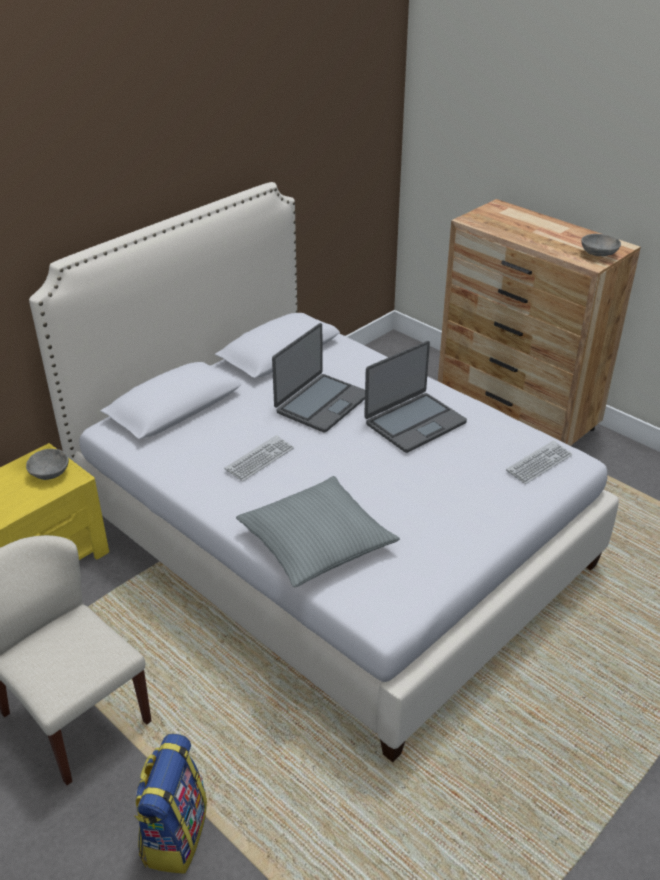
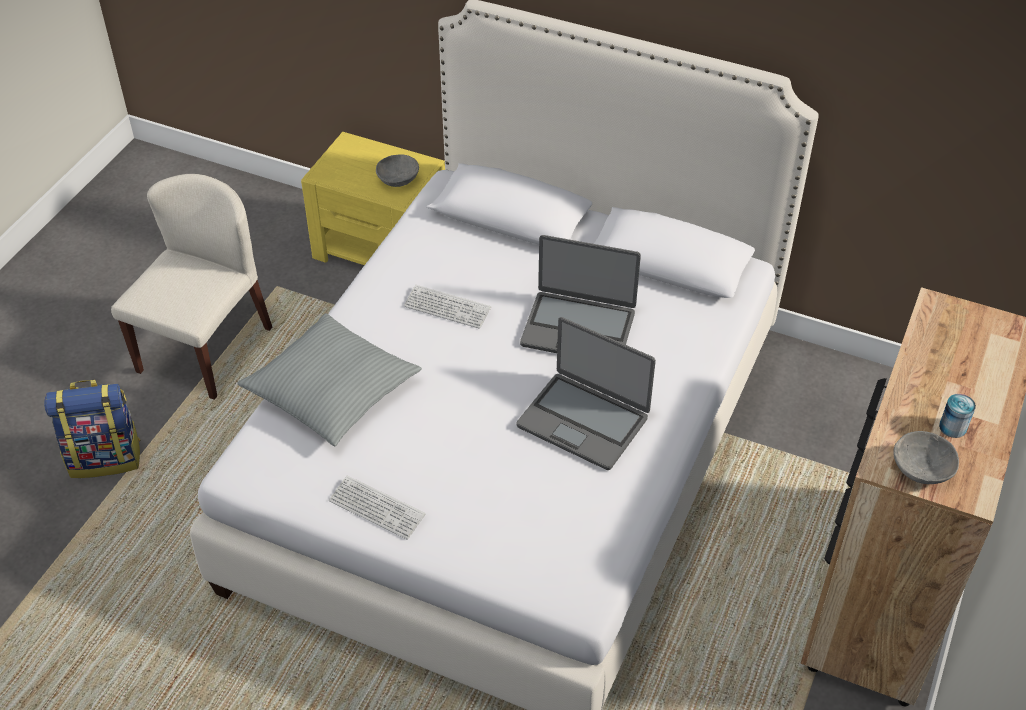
camera: 70 degrees right, 10 degrees up
(539, 463) = (557, 560): keyboard -> keyboard (377, 508)
(568, 239) = (952, 427): none -> can

